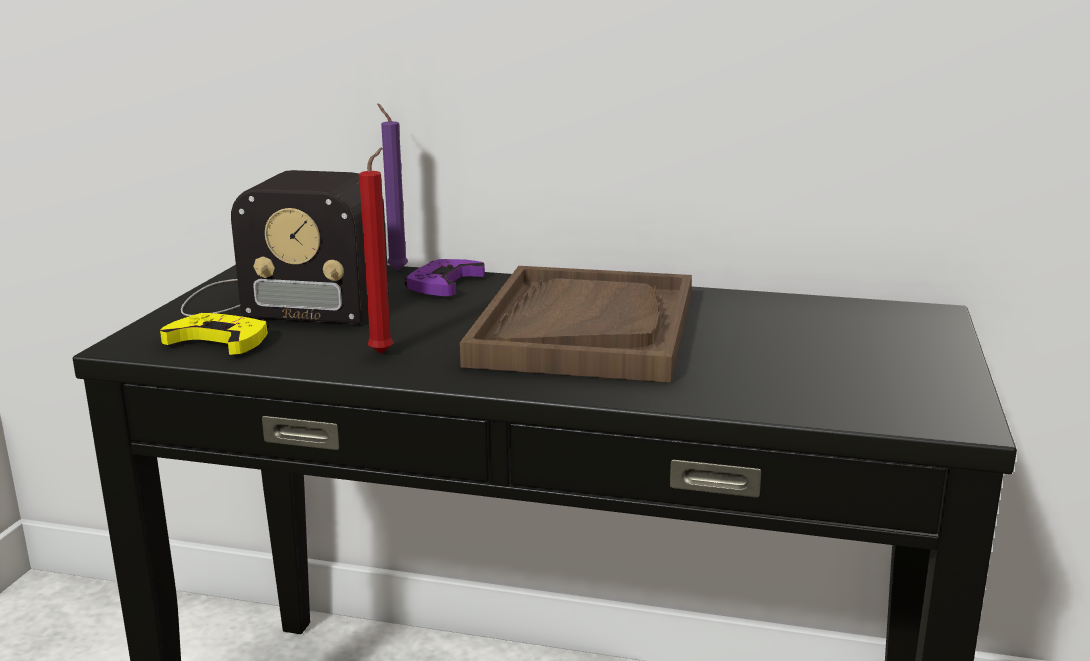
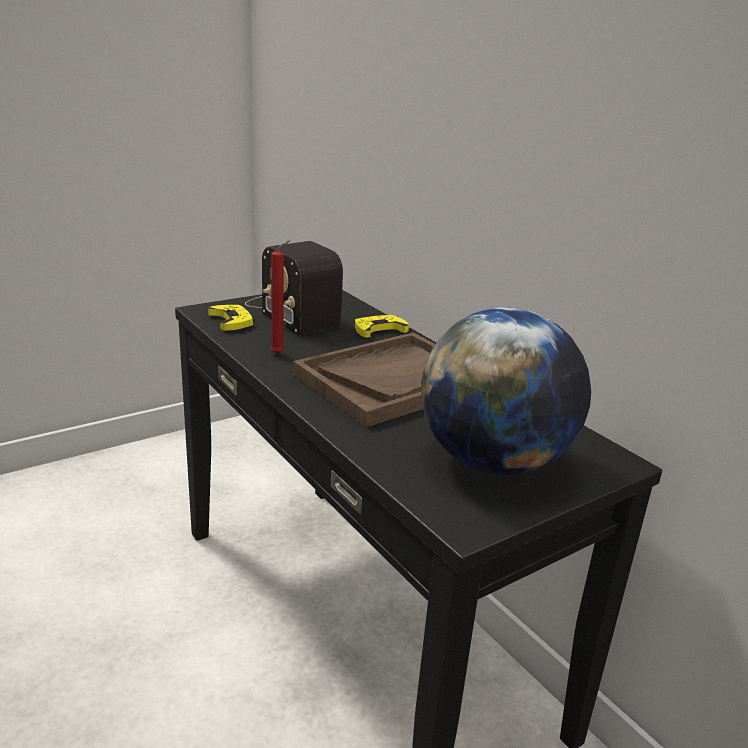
camera: 40 degrees right, 5 degrees up
(396, 269) = (375, 313): purple candle -> none
(443, 284) = (379, 330): purple game controller -> yellow game controller
(851, 358) = (494, 462): none -> globe

